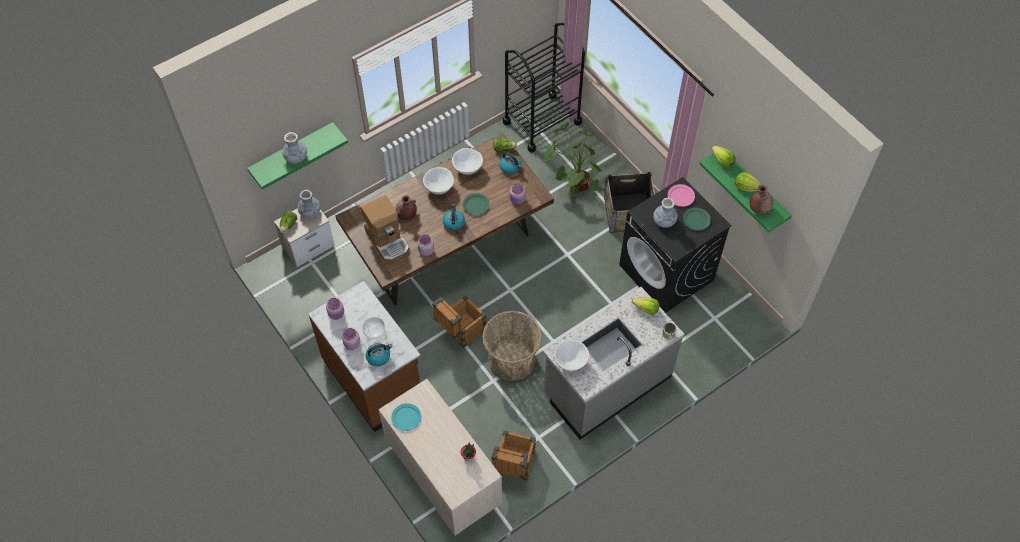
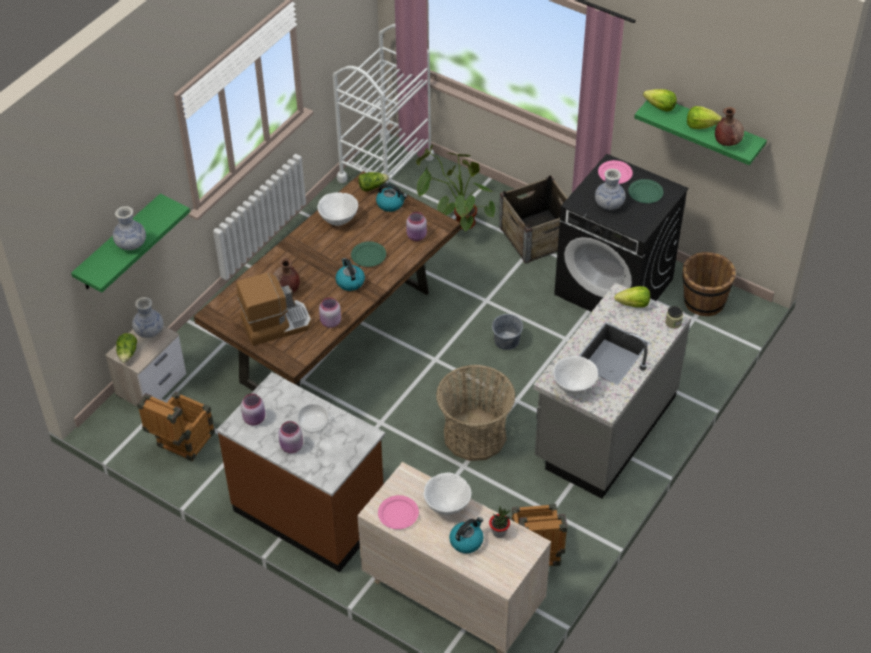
camera: 20 degrees left, 10 degrees down
(378, 357) = (333, 450): kettle -> kettle (466, 541)
(388, 240) = (276, 324): coffee machine -> coffee machine turned 60 degrees counterclockwise
(406, 418) = (398, 513): turquoise plate -> pink plate
(439, 188) = (313, 250): white bowl -> white bowl (447, 505)
(460, 331) = (395, 424): crate -> crate (181, 444)
(542, 122) = (385, 168): black cart -> white cart
(568, 291) = (507, 341): none -> grey bucket
(728, 306) = (703, 302): none -> brown bucket

